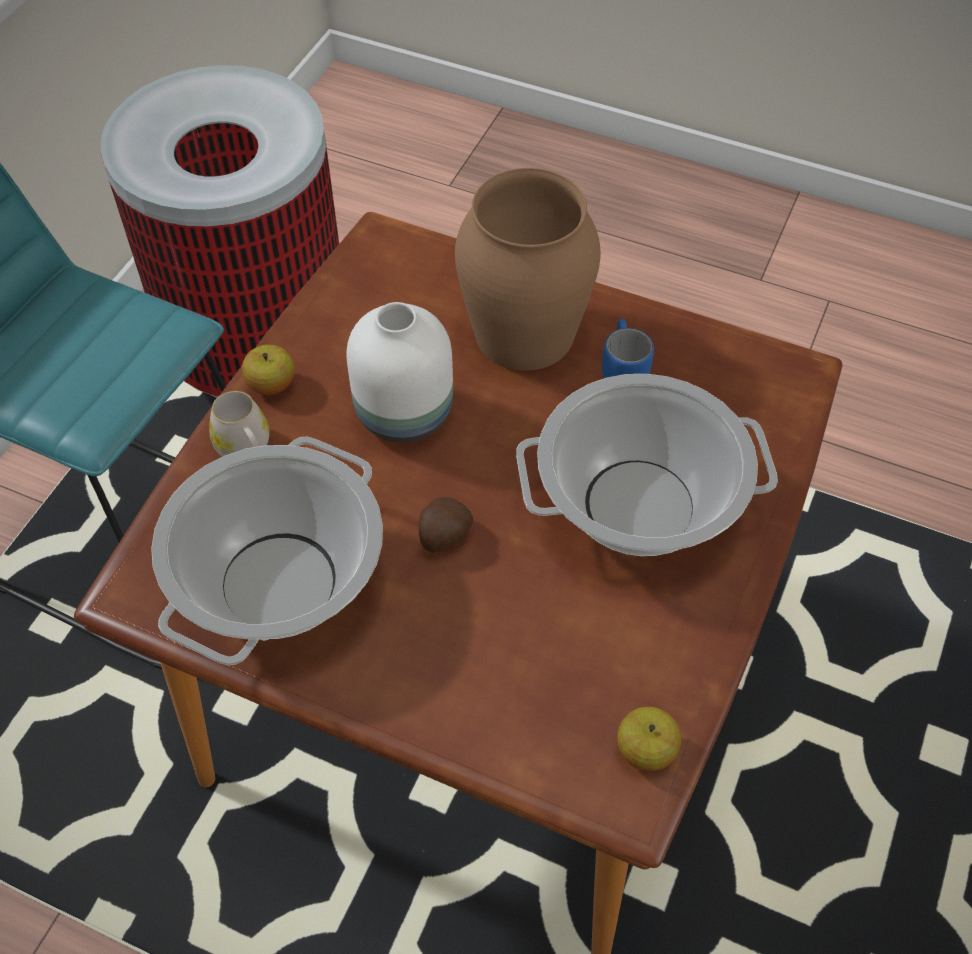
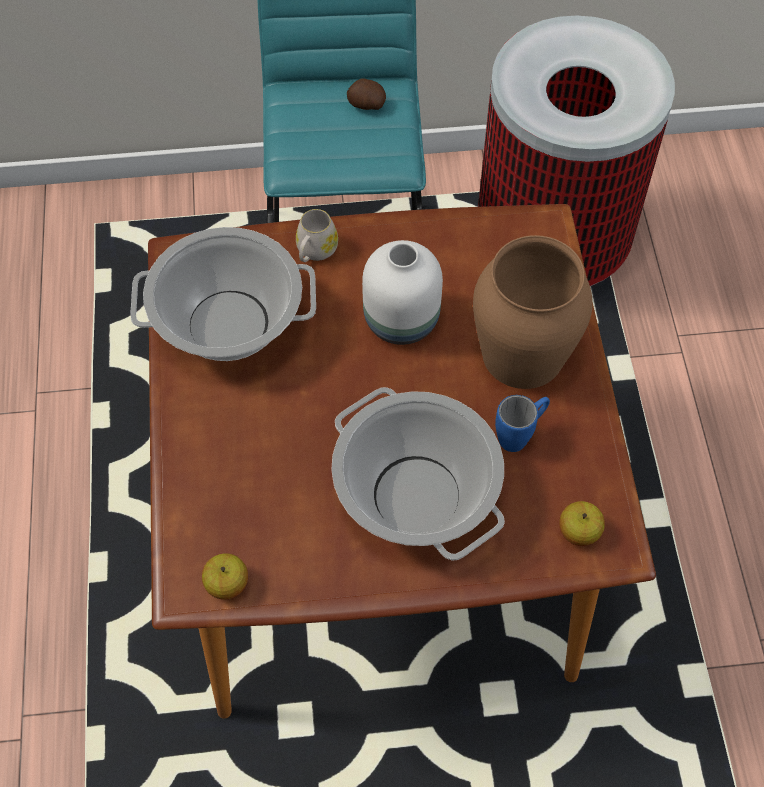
camera: 60 degrees right, 5 degrees up
(271, 385) = (373, 236): apple -> apple (579, 532)
(443, 536) = (317, 393): potato -> potato (366, 105)

